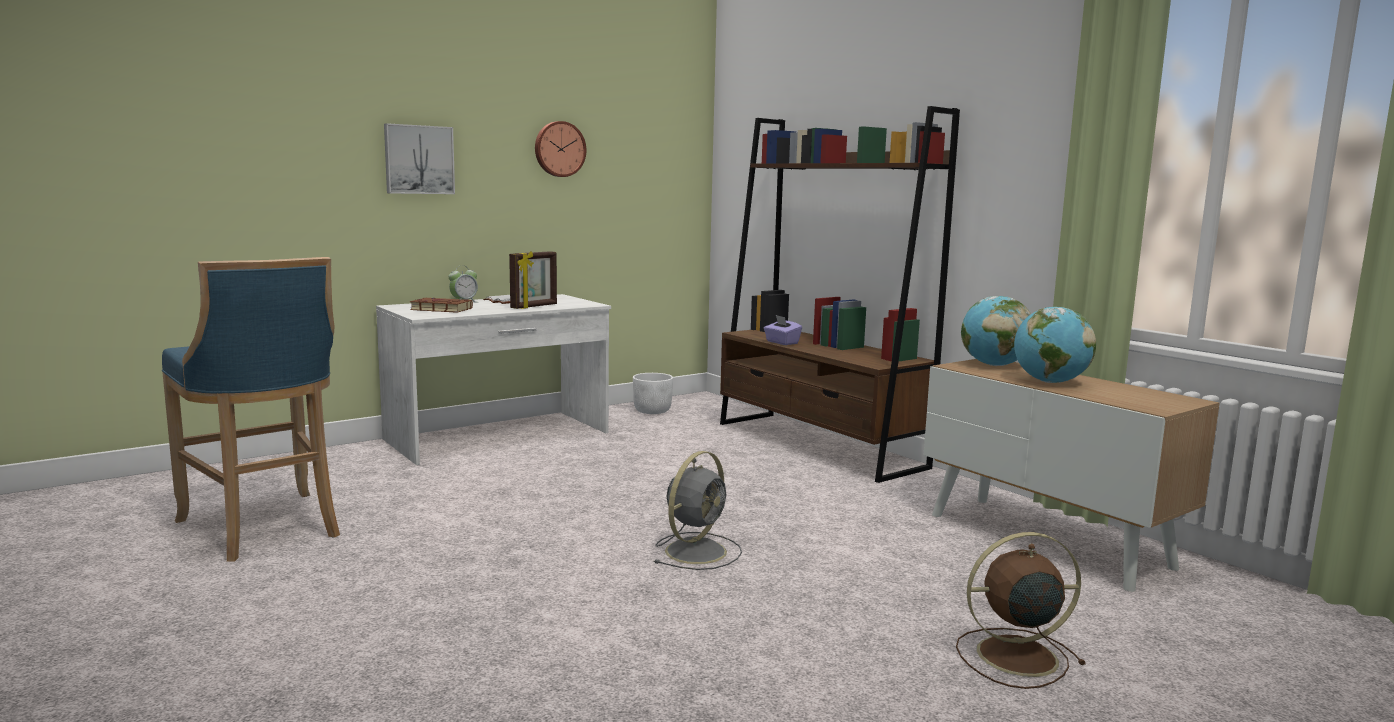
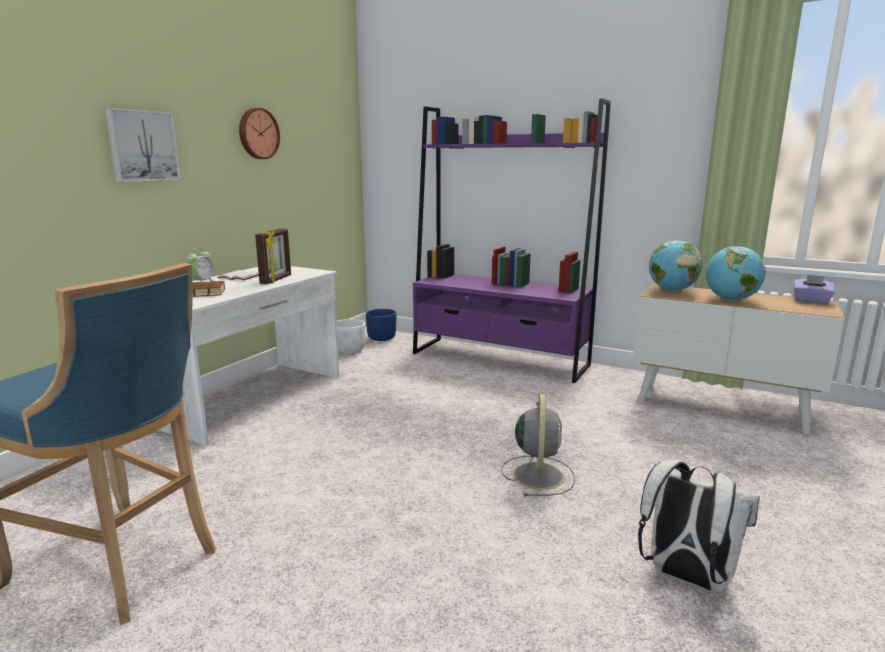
camera: 25 degrees left, 5 degrees up
(705, 404) = (382, 338): none -> blue planter
(724, 659) = (685, 577): none -> white backpack
(781, 342) = (471, 286): purple tissue box -> purple tissue box (811, 301)
(818, 445) = (499, 359): brown bookcase -> purple bookcase
(1013, 656) = (828, 507): brown fan -> none

